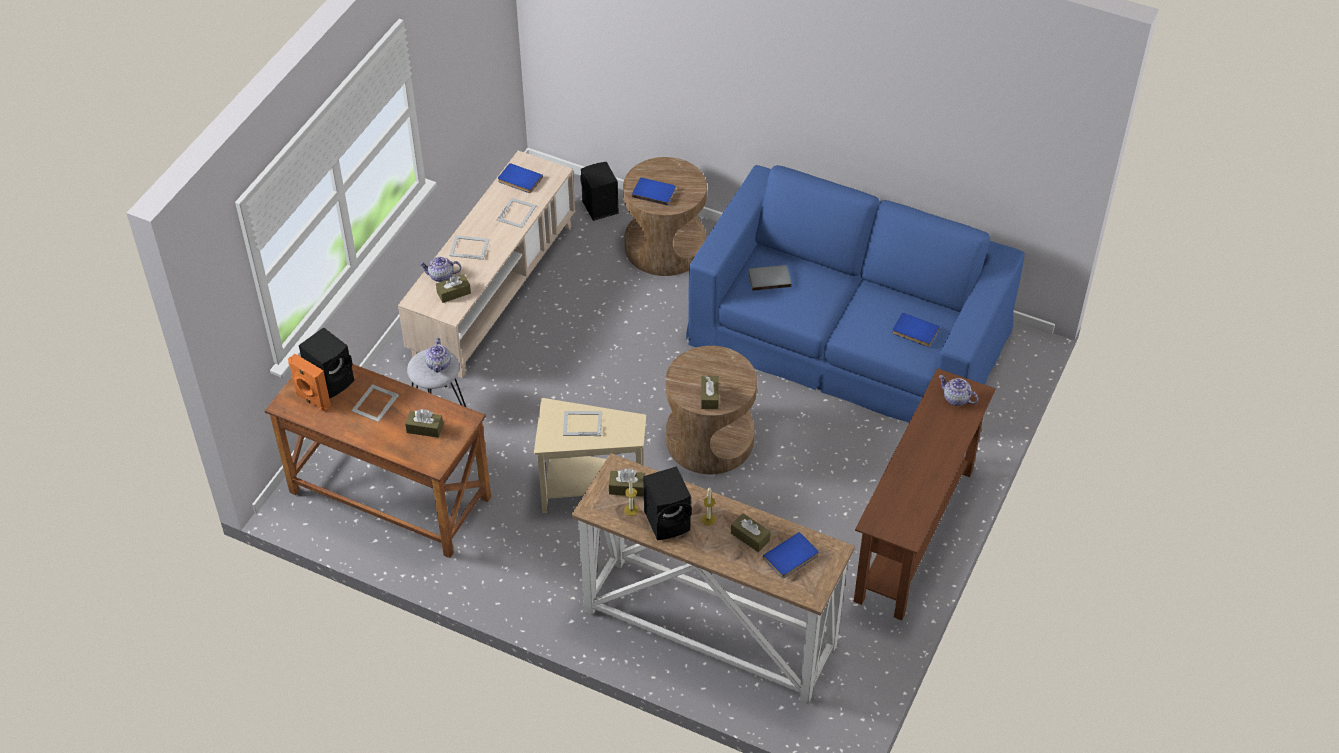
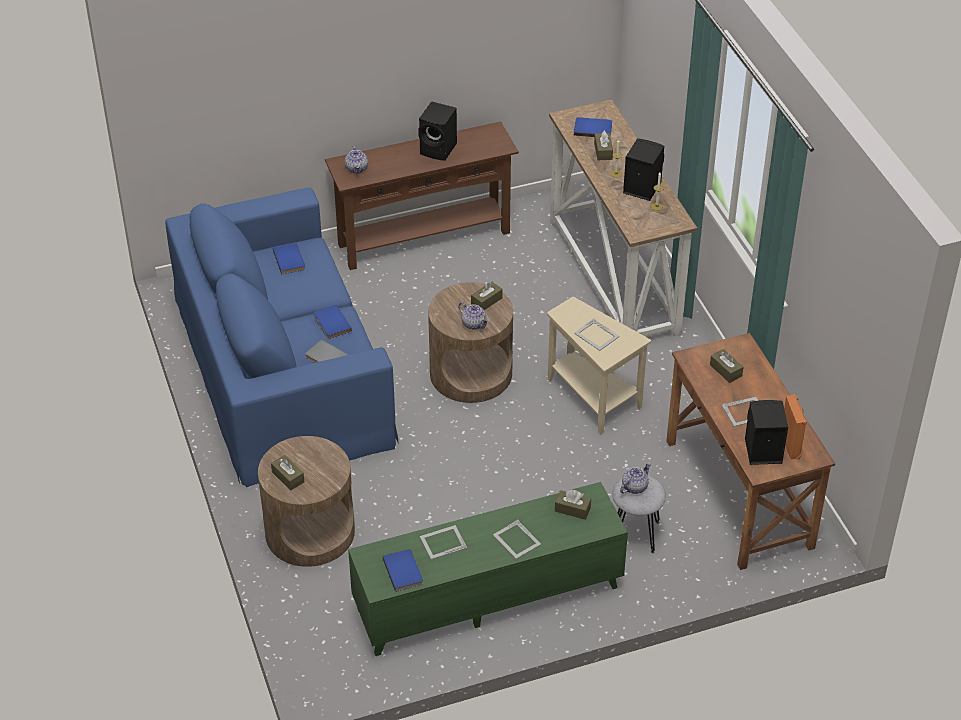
camera: 135 degrees left, 5 degrees down
(441, 276) = (567, 531): teapot -> teapot (474, 324)
(494, 291) = (488, 598): beige tv stand -> green tv stand
(598, 207) = (313, 608): black speaker -> black speaker (439, 149)
(627, 488) = (644, 218): brown tissue box -> brown tissue box (288, 477)
(654, 192) = (319, 469): blue book -> blue book (331, 323)

